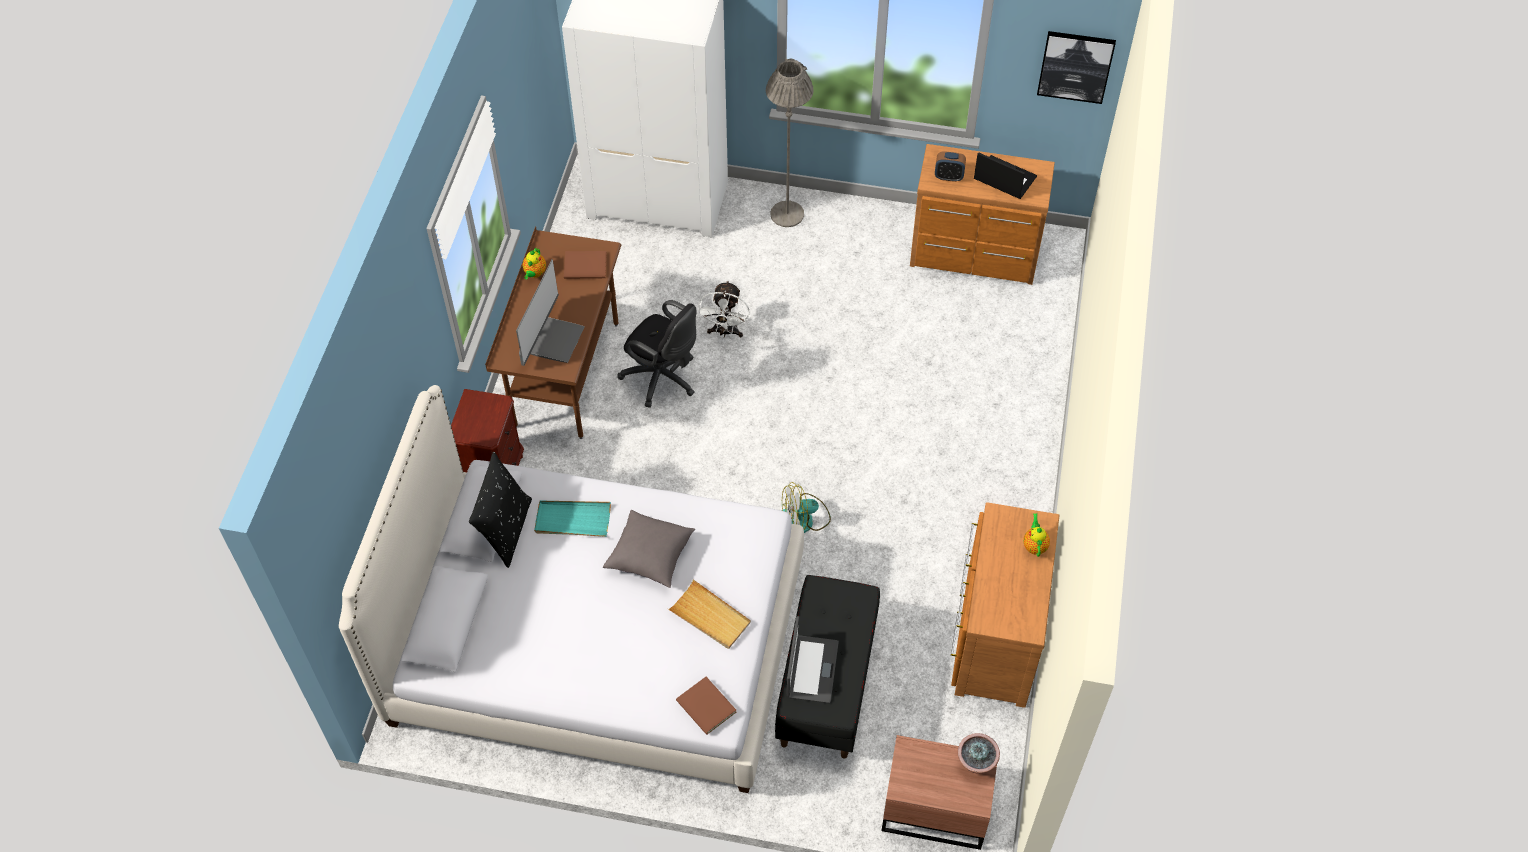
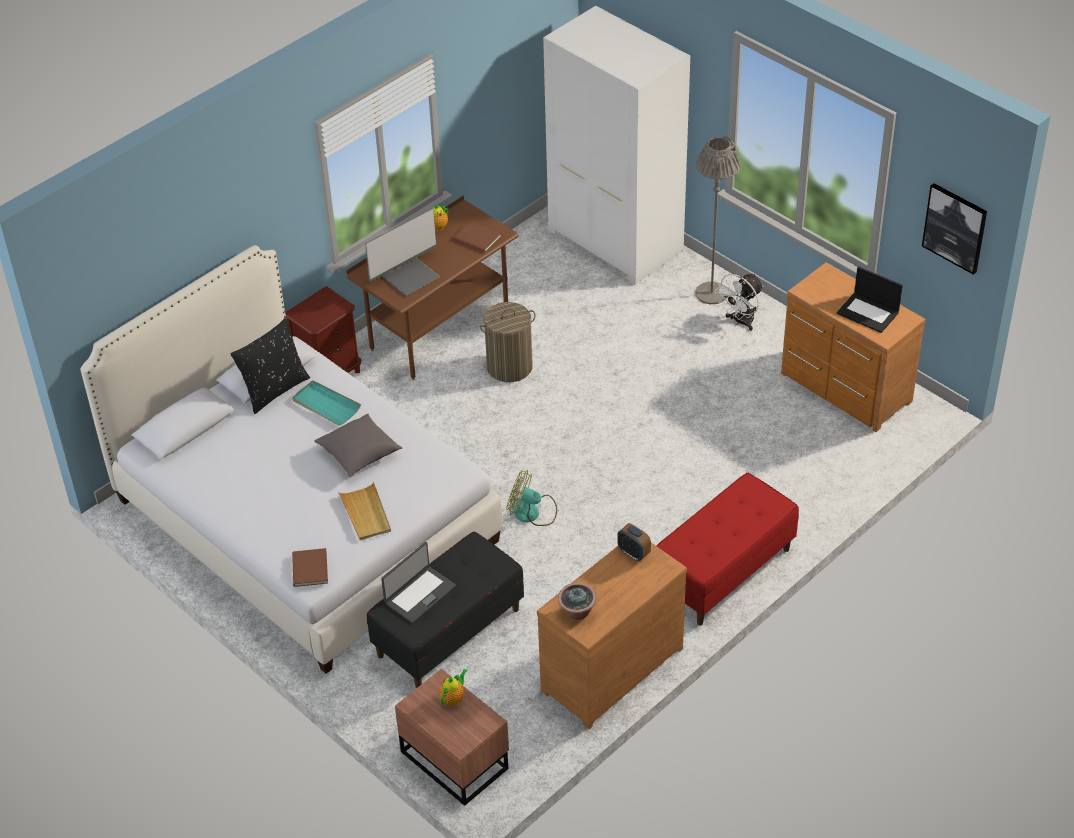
camera: 35 degrees right, 10 degrees down
(663, 379) = (509, 367): black office chair -> laundry basket
(725, 332) = (586, 355): white fan -> white fan (740, 321)
(948, 177) = (822, 293): alarm clock -> alarm clock (633, 553)
(976, 763) = (484, 718): potted plant -> potted plant (577, 612)
(1004, 178) = (868, 313): laptop -> laptop turned 150 degrees clockwise
(1014, 487) = (723, 572): none -> red bench
(1034, 545) = (646, 578): teapot -> teapot (453, 698)

